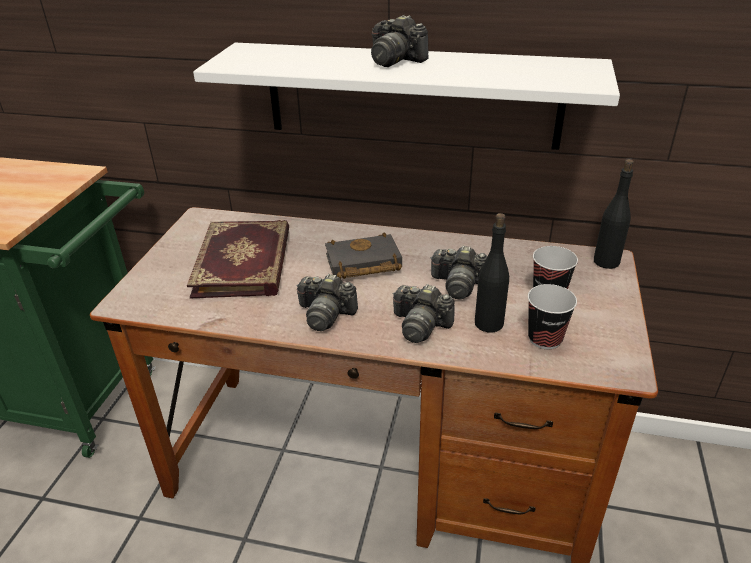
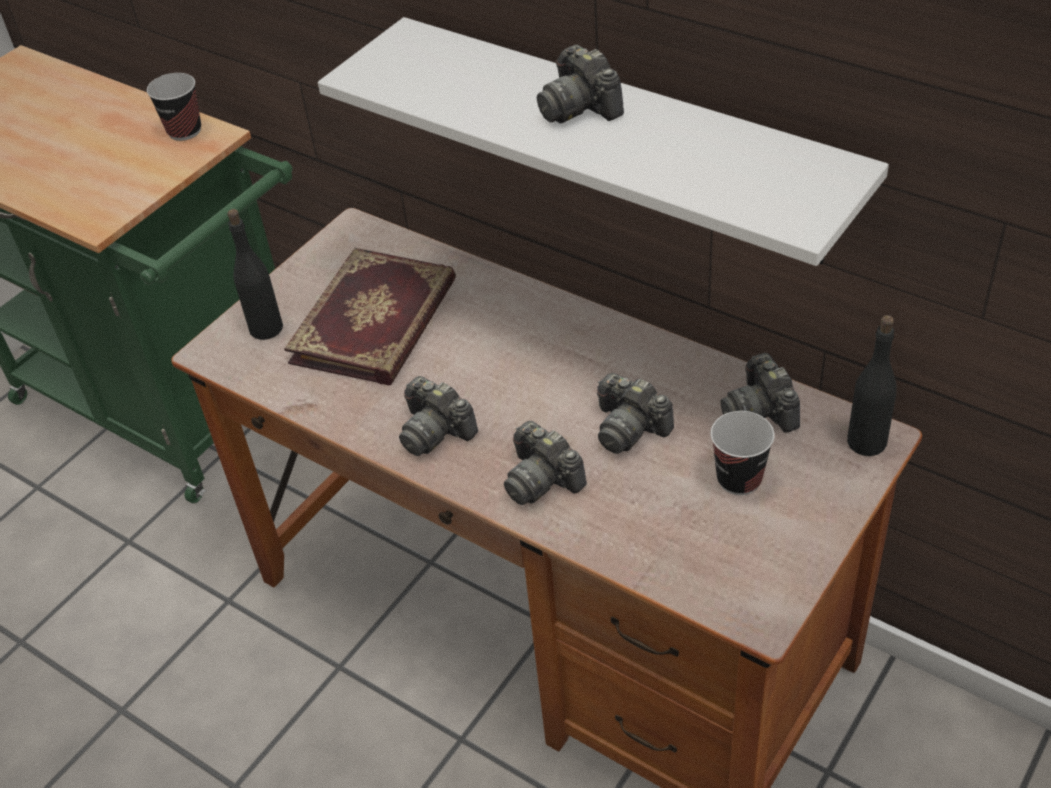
camera: 25 degrees right, 10 degrees up
(362, 263) = (522, 360): black book -> none
(488, 323) = (630, 499): black bottle -> black bottle (266, 328)
(532, 259) = (760, 411): none -> camera
(545, 339) = (688, 543): cup -> cup (184, 131)

